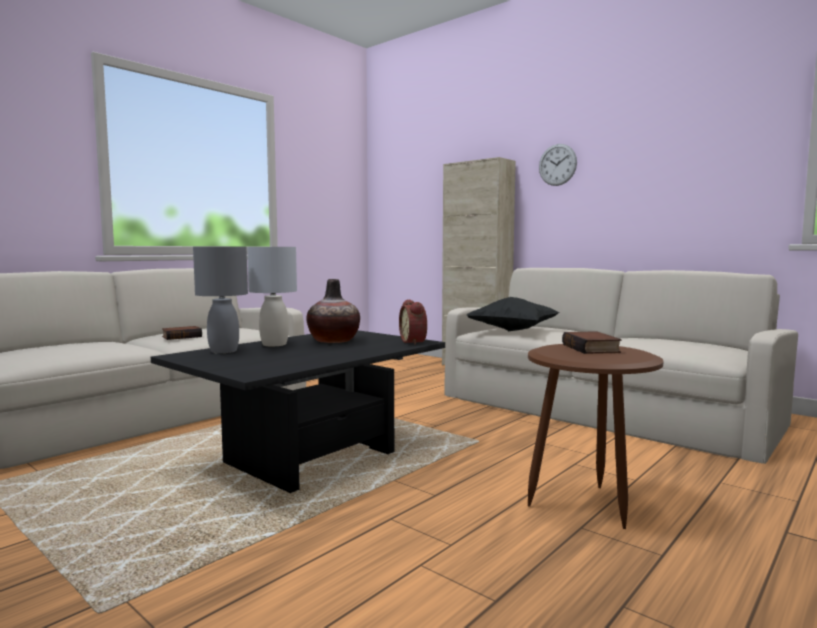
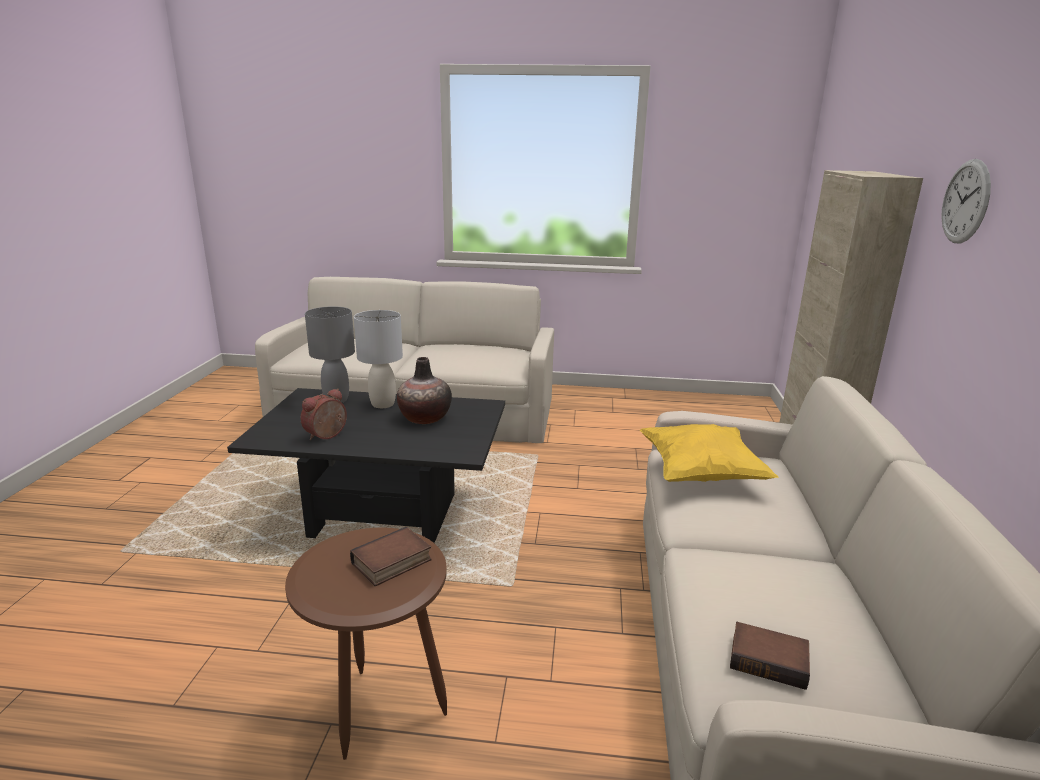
camera: 55 degrees right, 15 degrees up
(182, 336) = (434, 356): book -> book (769, 660)
(415, 342) = (460, 452): alarm clock -> alarm clock (327, 436)
(513, 331) = (701, 474): black pillow -> yellow pillow

